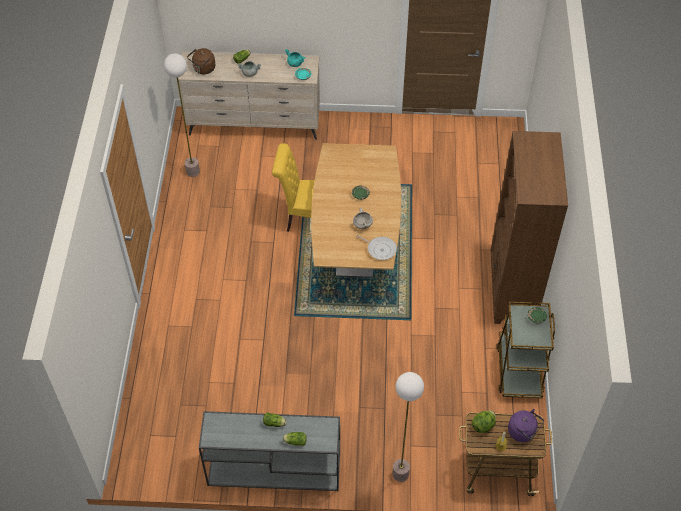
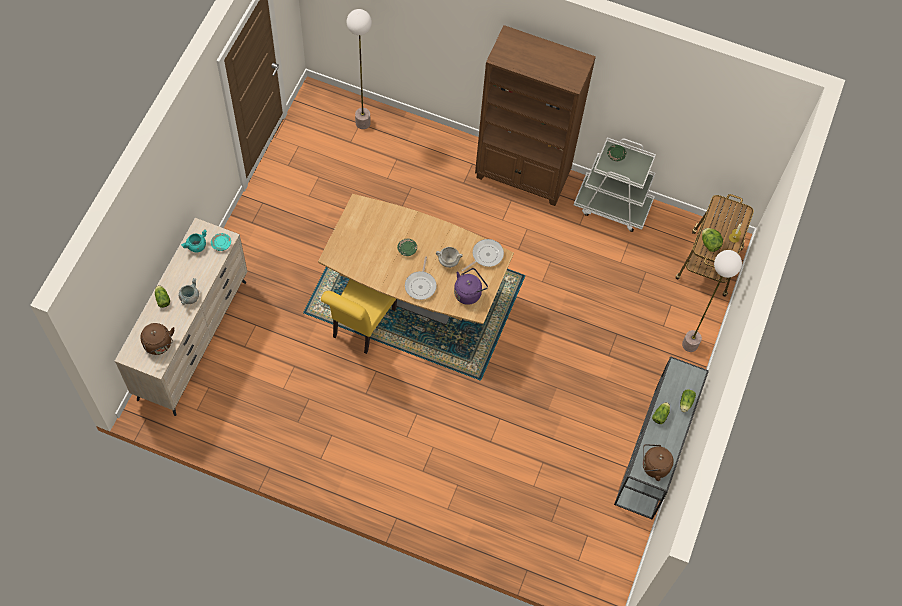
camera: 75 degrees left, 10 degrees up
(193, 172) = (237, 426): floor lamp -> floor lamp (363, 123)
(220, 430) = (653, 466): none -> brown kettle
(331, 213) = (421, 285): none -> frying pan
(519, 370) = (612, 206): brown cart -> white cart
(523, 432) = (725, 215): purple kettle -> purple kettle (469, 293)

